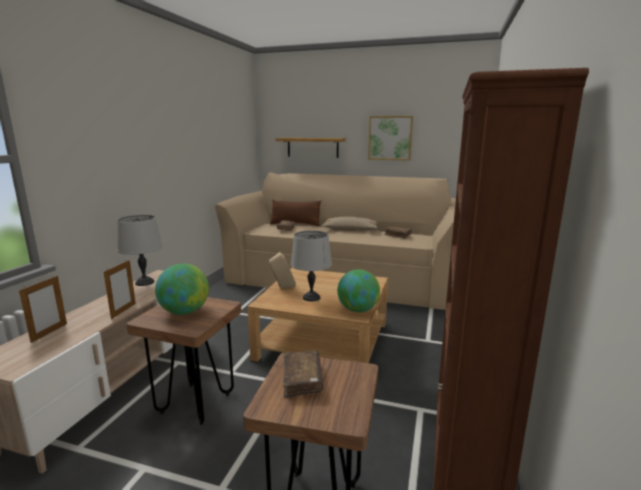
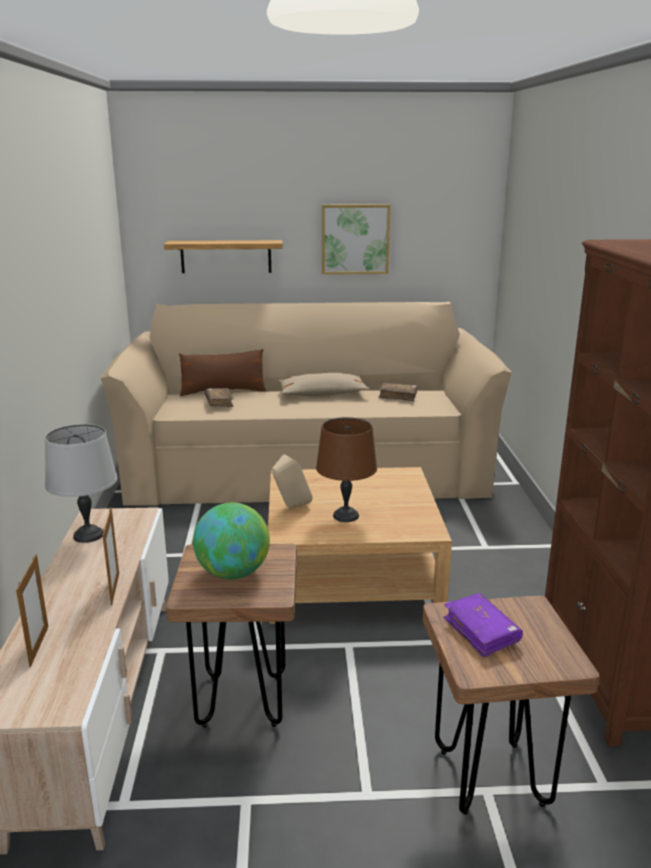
camera: 20 degrees left, 5 degrees up
(302, 379) = (481, 631): brown book -> purple book
(311, 298) = (346, 516): grey table lamp -> brown table lamp
(358, 310) = (423, 524): globe -> none

